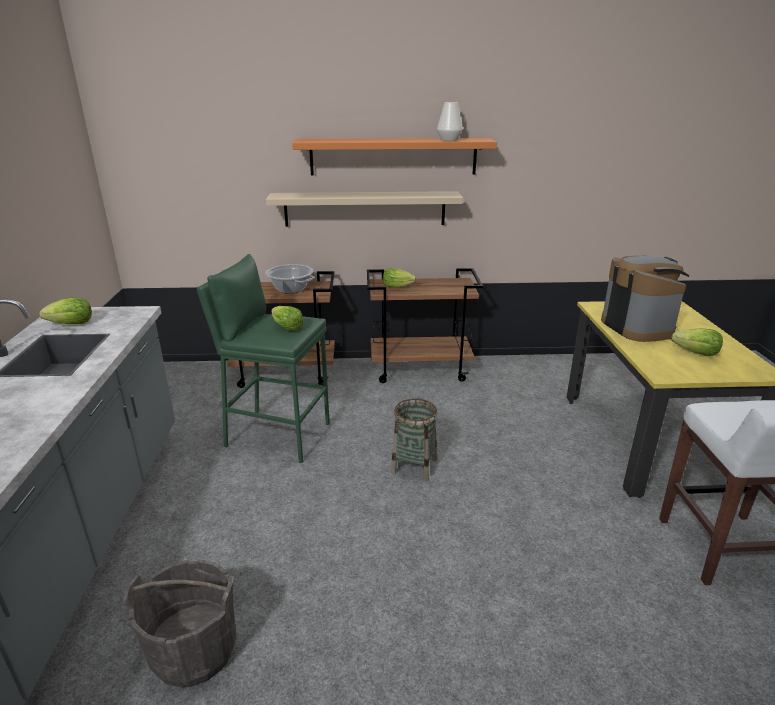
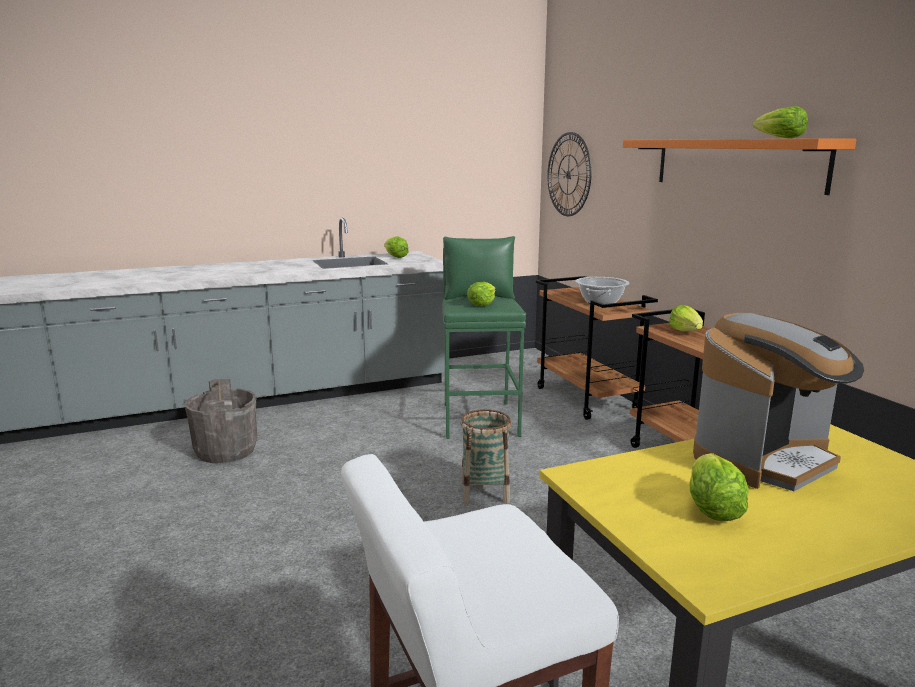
camera: 70 degrees right, 10 degrees down
(160, 176) = (568, 174): none -> wall clock
(365, 209) = (700, 229): beige shelf -> none
(449, 139) = (778, 138): white vase -> lettuce

